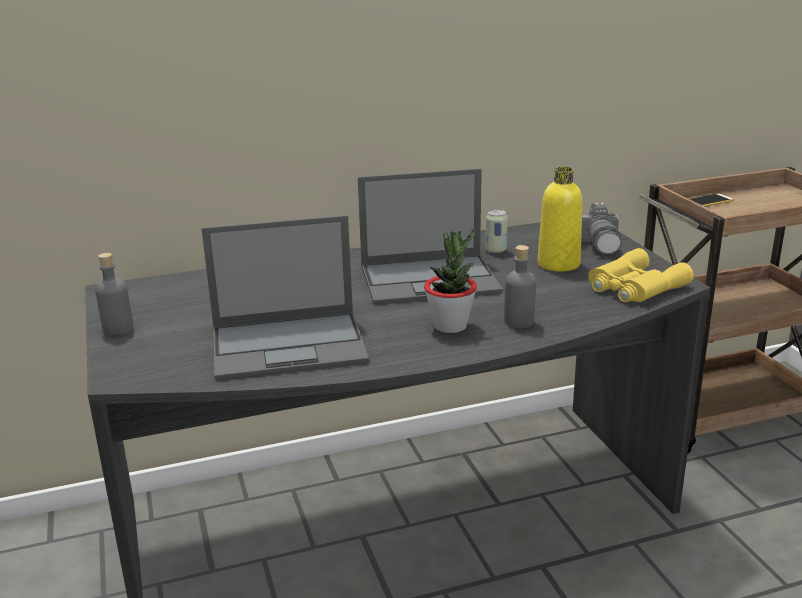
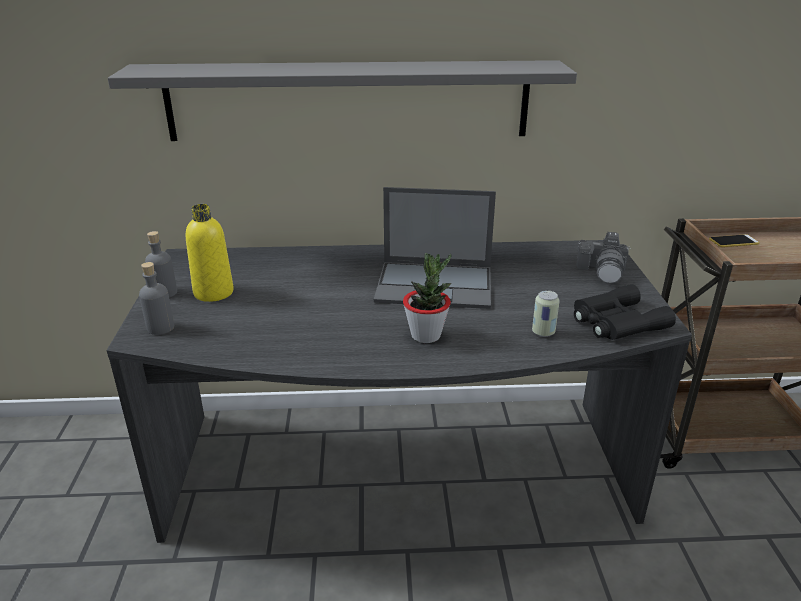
camera: 15 degrees right, 5 degrees up
(290, 345) = (284, 331): laptop -> none
(299, 86) = (348, 101): none -> grey shelf
(495, 250) = (508, 264): can -> can (543, 332)
(519, 321) = (489, 341): grey bottle -> grey bottle (160, 327)
(558, 264) = (557, 286): yellow bottle -> yellow bottle (213, 292)
(634, 287) = (615, 322): yellow binoculars -> black binoculars

